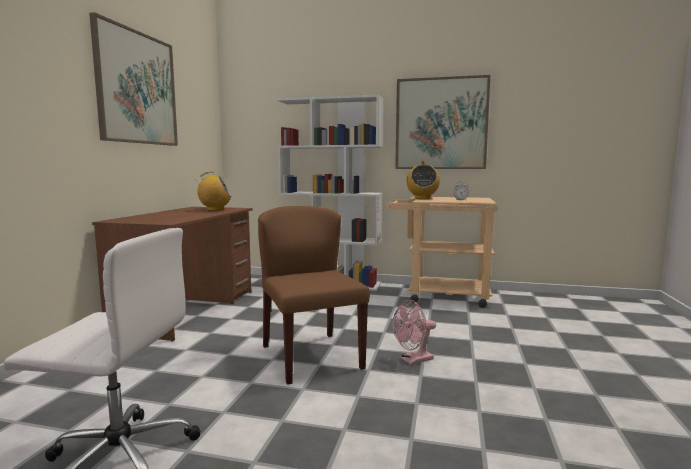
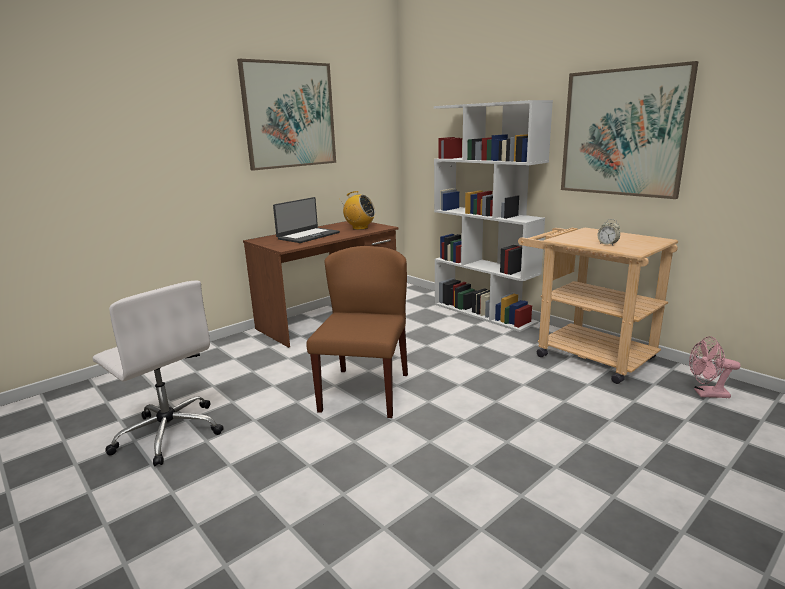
camera: 35 degrees right, 10 degrees up
(171, 215) = (308, 236): none -> laptop
(413, 360) = (444, 424): pink fan -> pink fan (706, 394)
(422, 198) = (565, 235): radio -> none

